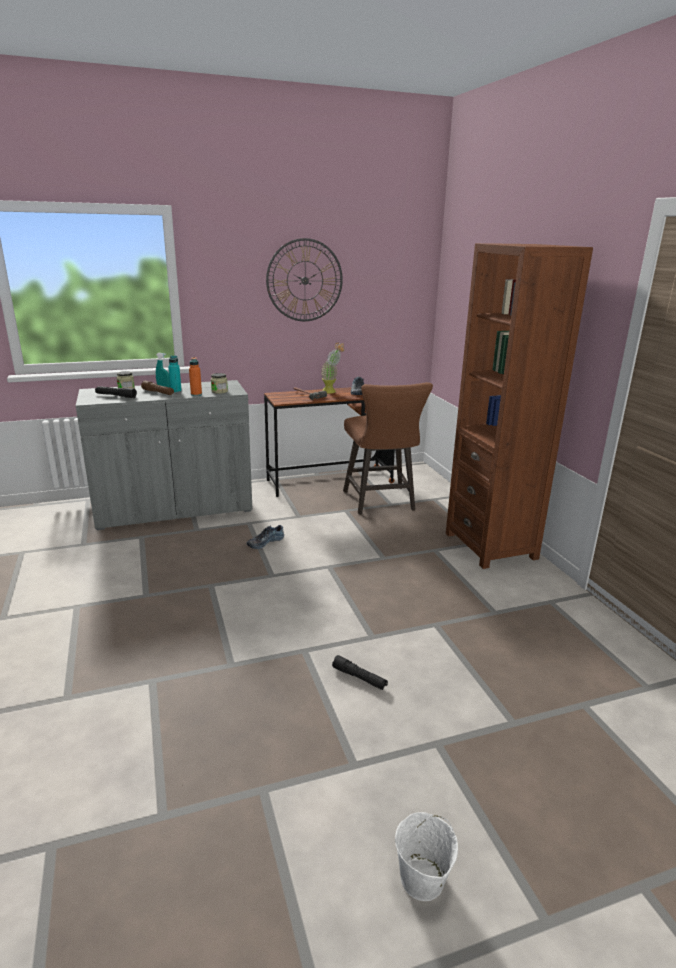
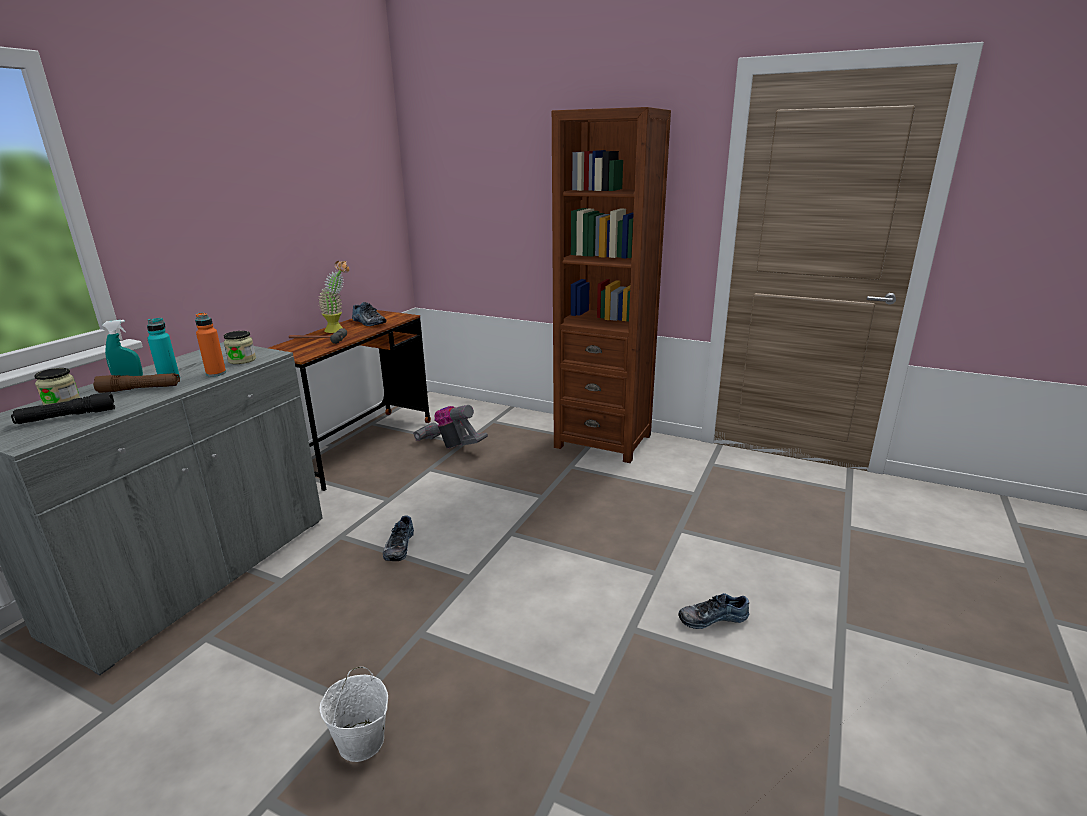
camera: 45 degrees left, 0 degrees up
(304, 280) = (268, 180): wall clock -> none
(359, 678) = (712, 617): black flashlight -> shoe
(381, 503) = (451, 446): brown stool -> vacuum cleaner
(422, 880) = (1010, 735): white bucket -> white bucket (362, 742)

